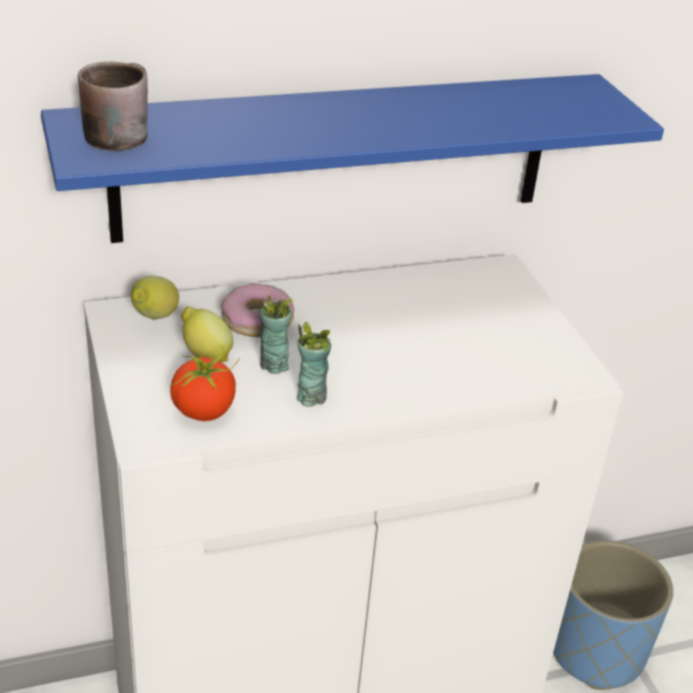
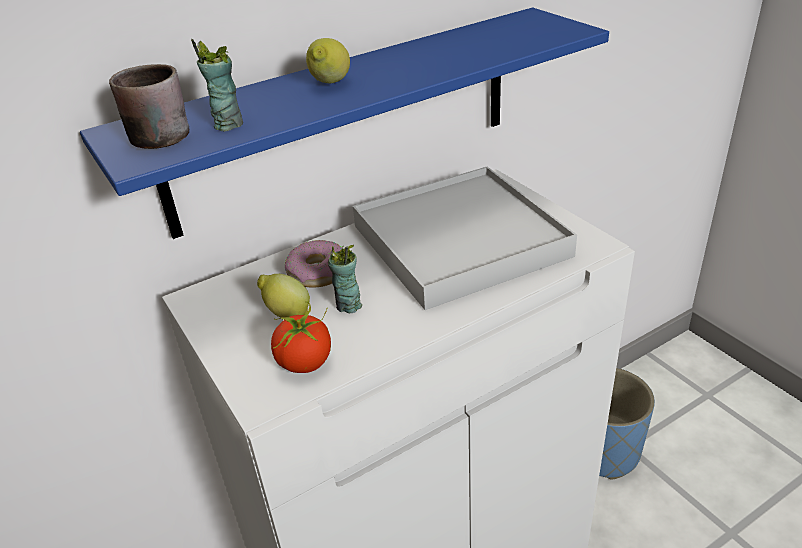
camera: 10 degrees left, 0 degrees up
(154, 318) = (229, 294): lemon -> lemon (330, 84)
(311, 396) = (392, 324): cup -> cup (228, 124)
(428, 327) = (458, 241): none -> white tray

